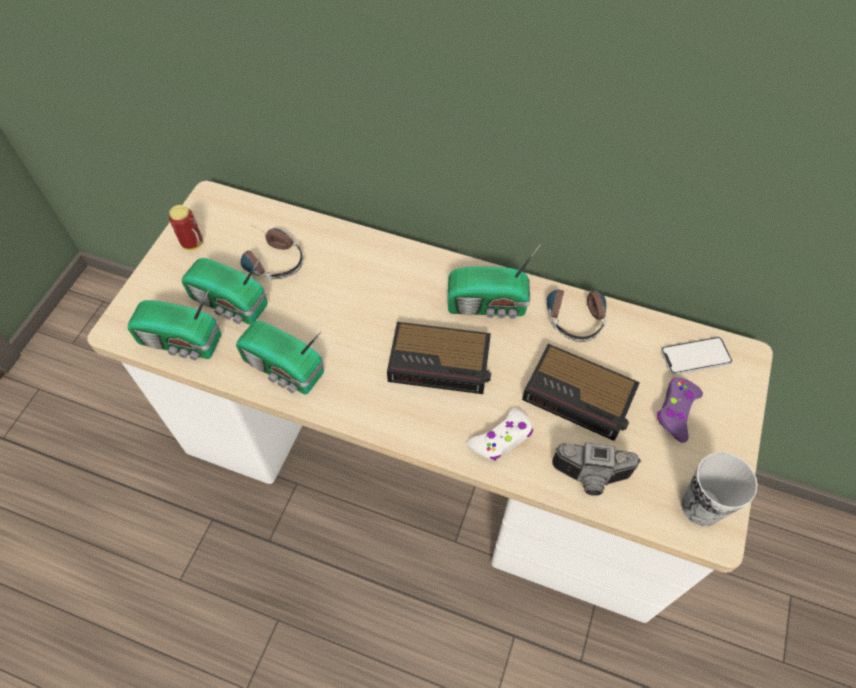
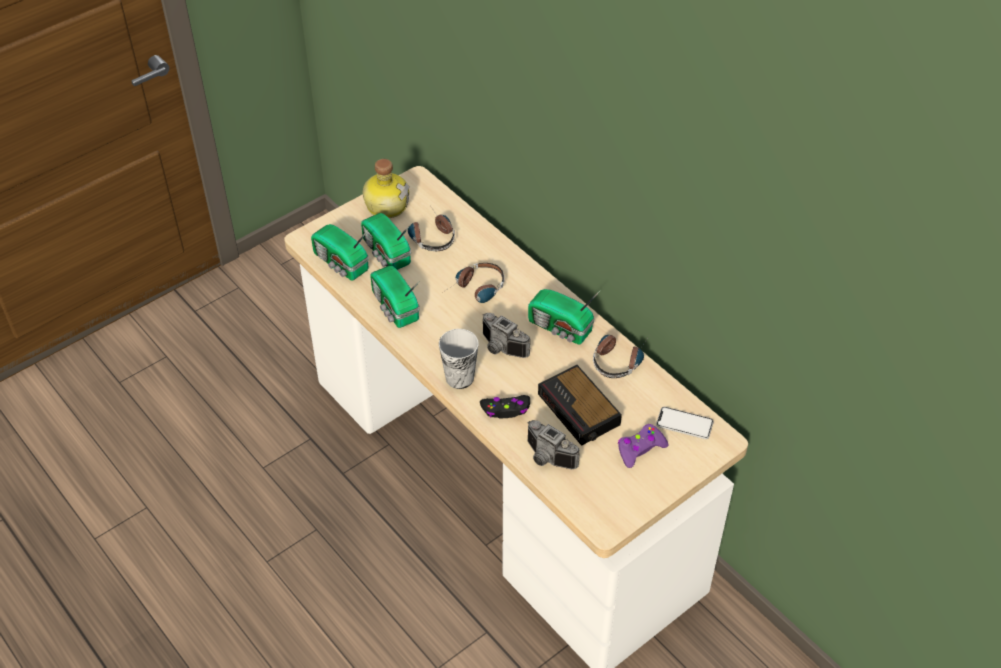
camera: 30 degrees right, 10 degrees down
(192, 243) = (386, 205): can -> bottle
(365, 304) = (475, 291): none -> headphones
(441, 363) = (500, 348): alarm clock -> camera
(501, 439) = (506, 410): white game controller -> black game controller
(701, 506) = (609, 507): cup -> cup (459, 378)

